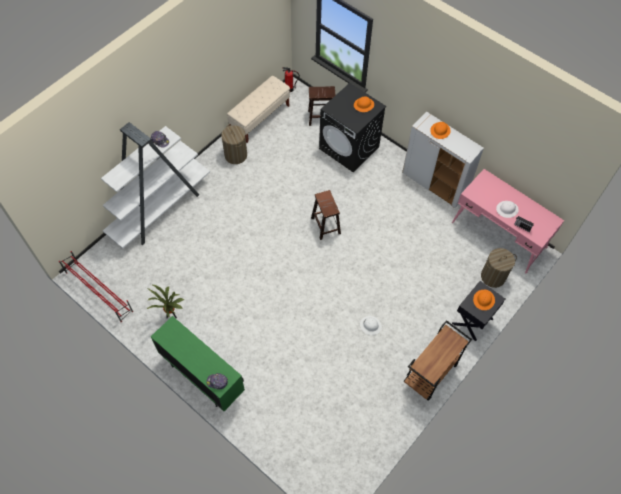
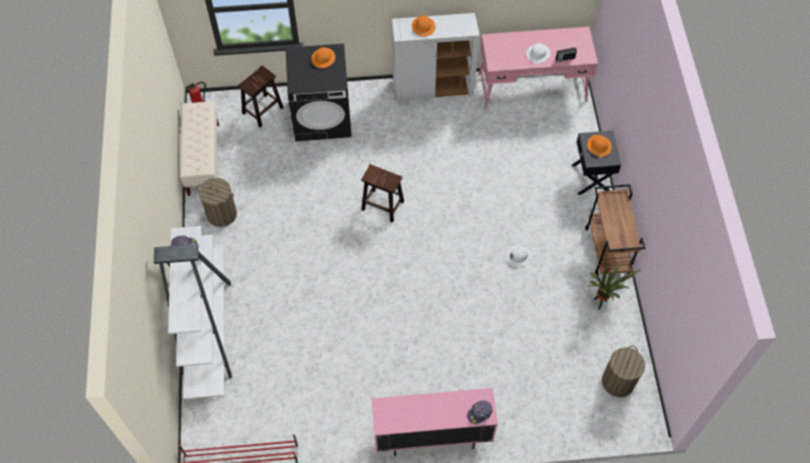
camera: 45 degrees left, 0 degrees up
(172, 316) = (340, 413): potted plant -> potted plant (600, 303)
(203, 377) = (432, 436): green cabinet -> pink cabinet
(493, 276) = (566, 127): laundry basket -> laundry basket (618, 381)

